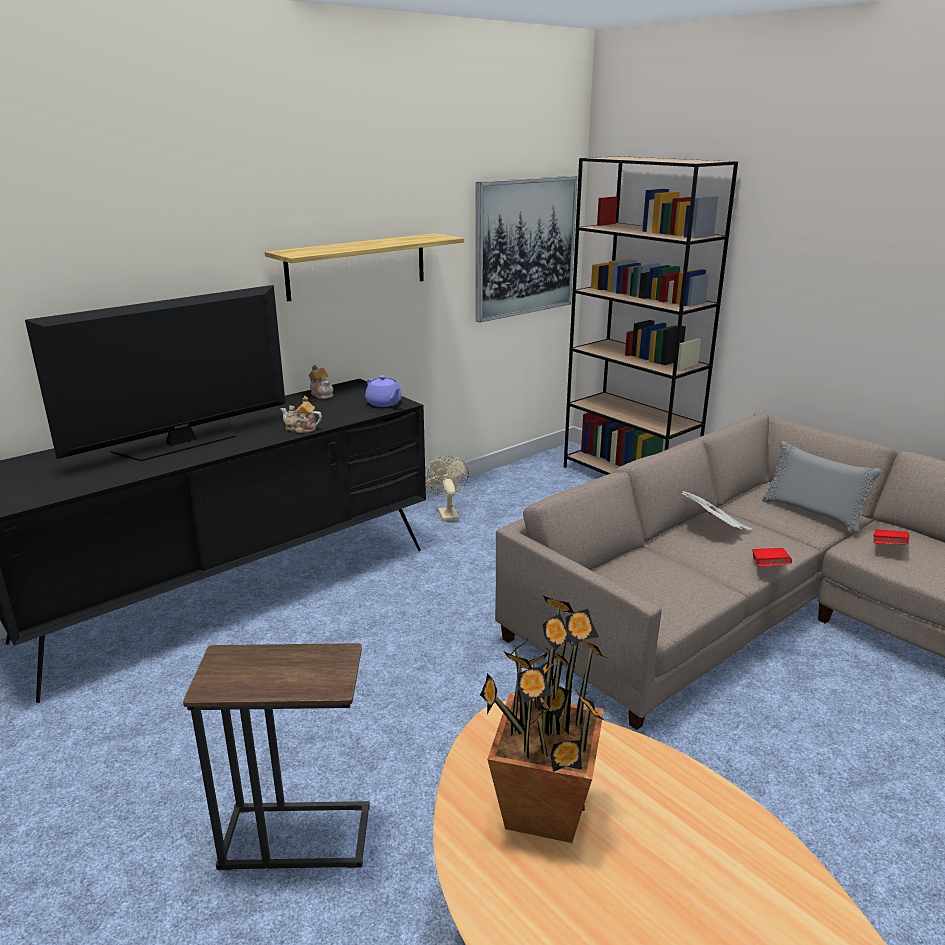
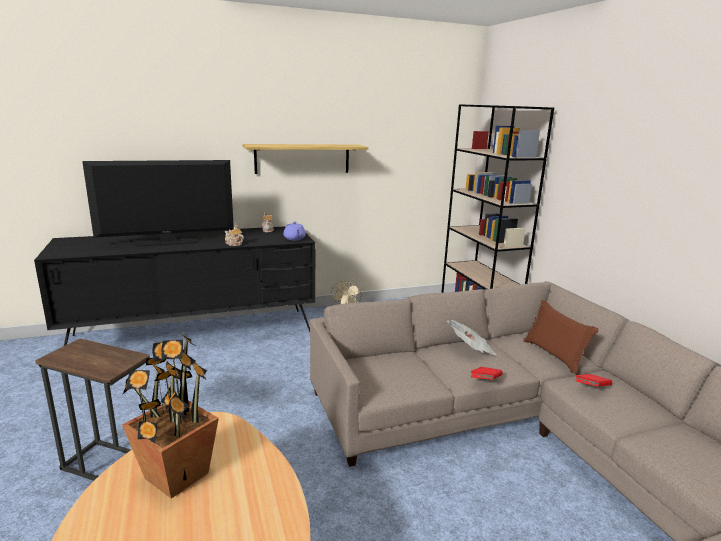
camera: 20 degrees right, 5 degrees down
(525, 247) = (425, 160): picture -> none
(812, 513) = (554, 355): grey pillow -> brown pillow

